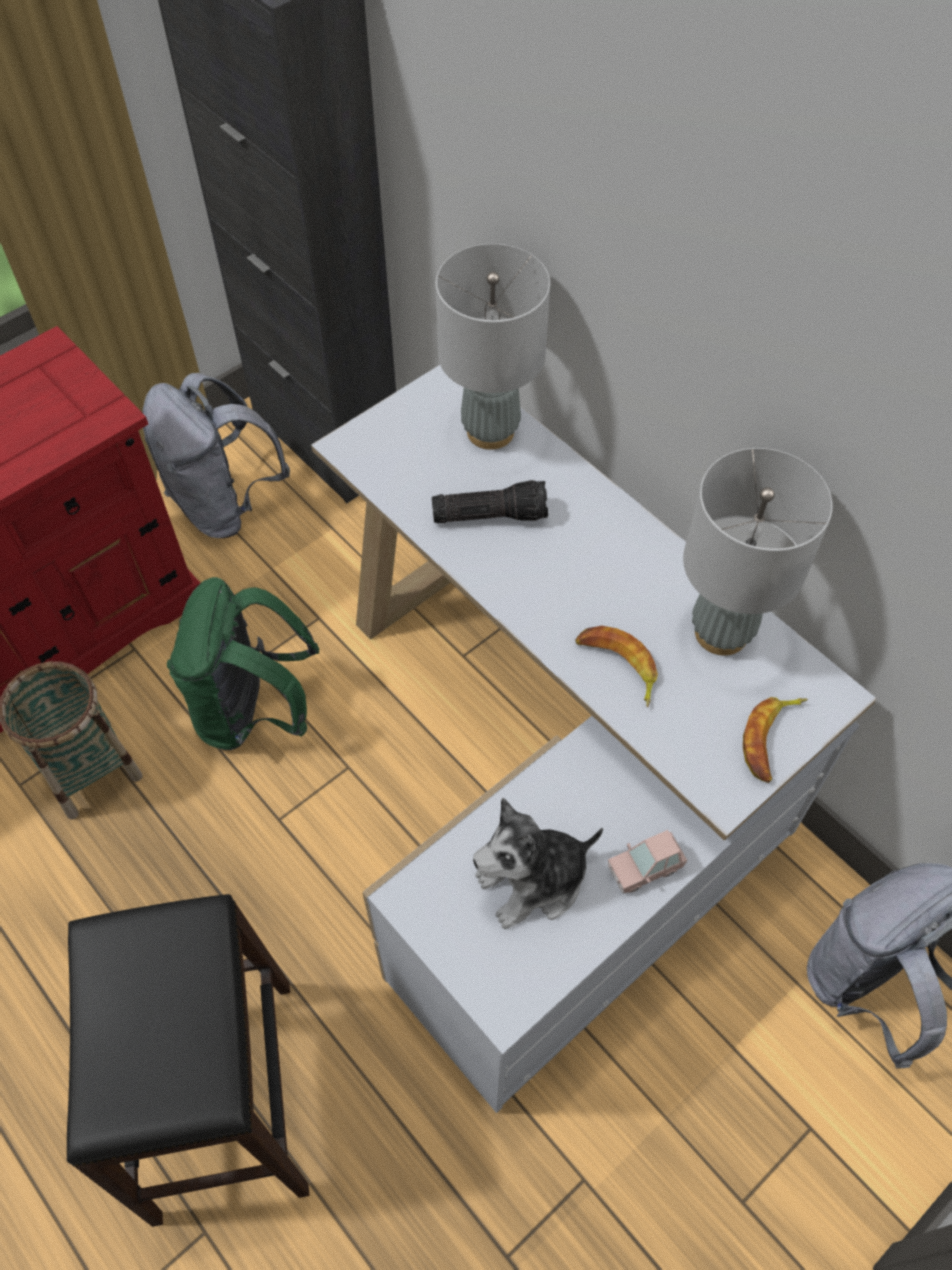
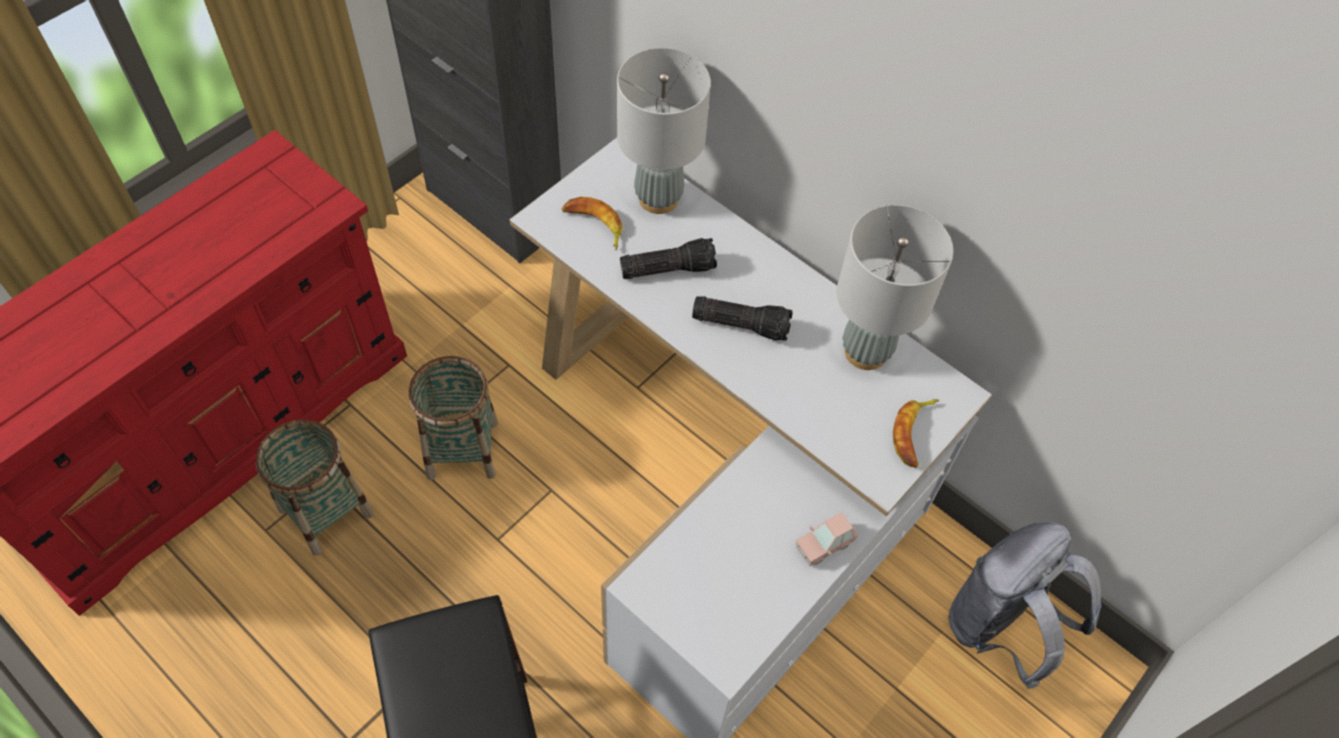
camera: 10 degrees left, 0 degrees up
(225, 504) = (412, 271): grey backpack -> none
(253, 711) = (463, 449): green backpack -> basket
(533, 881) = (737, 563): plush toy -> none
(571, 587) = (742, 323): none -> flashlight
(617, 666) = (787, 385): banana -> banana (594, 225)

